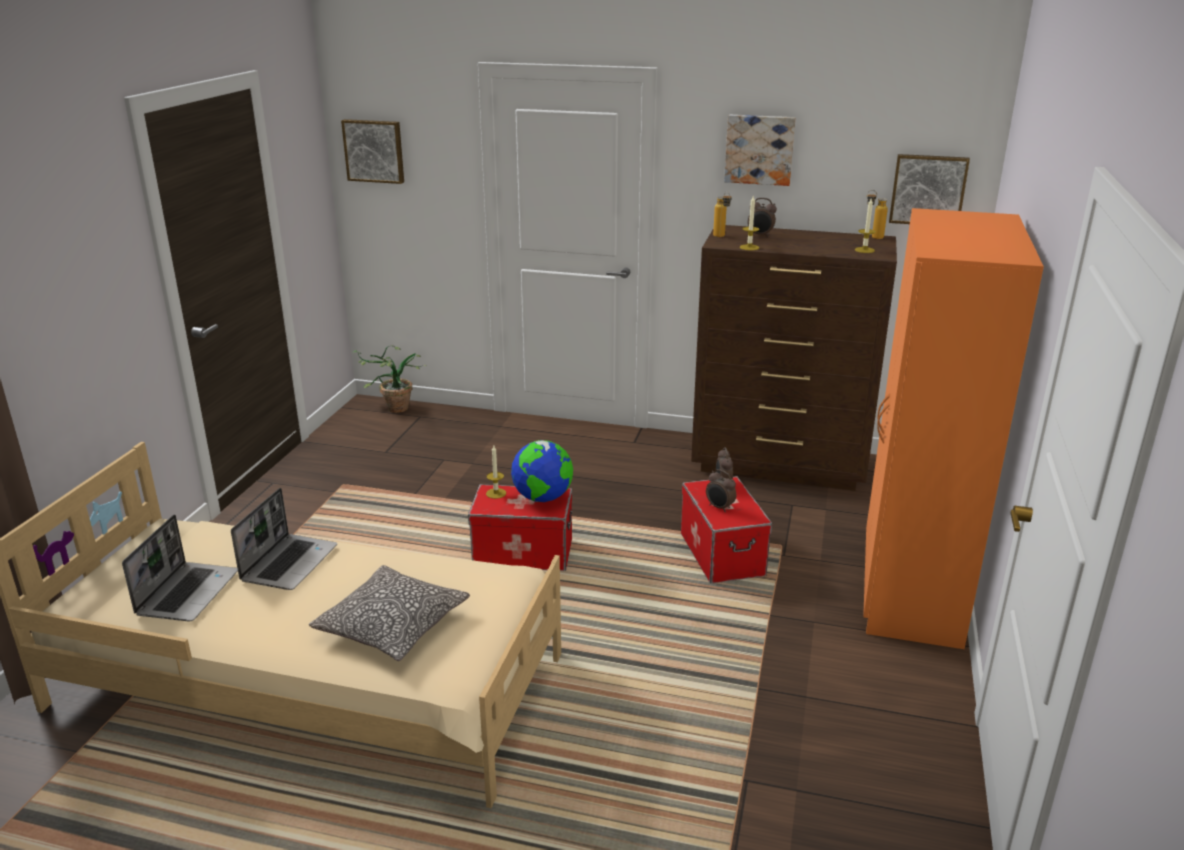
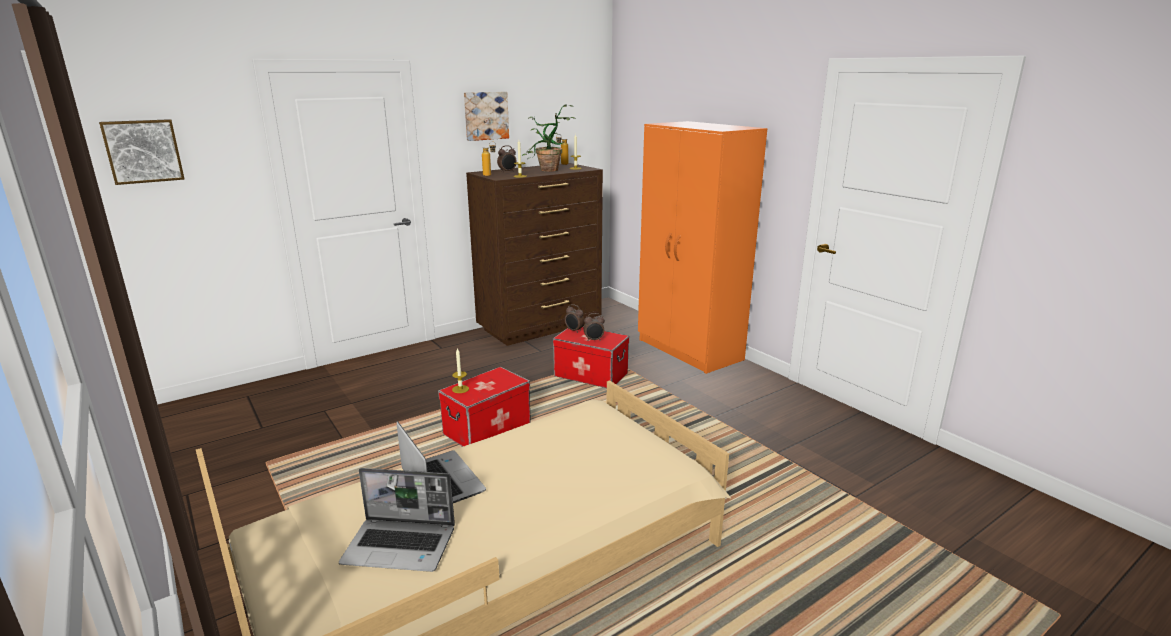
camera: 50 degrees left, 5 degrees down
(188, 593) = (401, 546): laptop -> laptop turned 135 degrees clockwise
(392, 409) = (210, 402): potted plant -> potted plant (548, 171)
(392, 625) = (590, 465): pillow -> none
(543, 498) = (495, 378): globe -> none
(928, 189) = (579, 131): picture -> none

